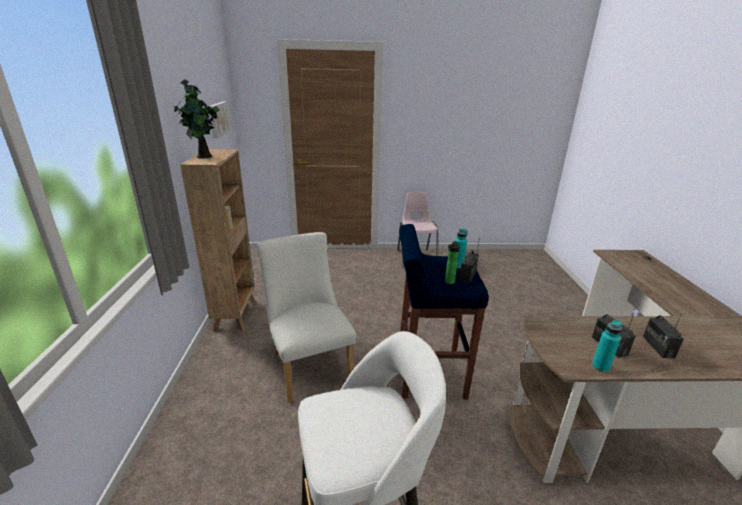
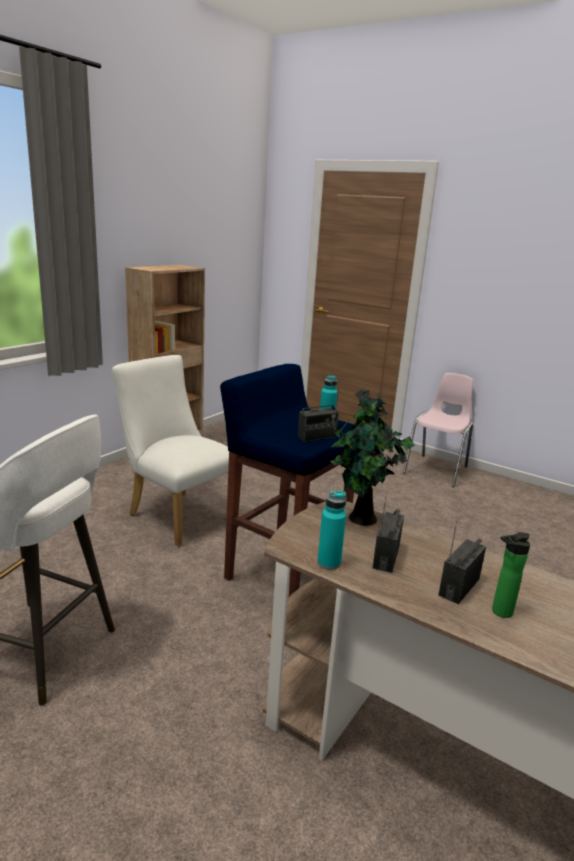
camera: 35 degrees right, 5 degrees down
(204, 157) = (158, 267): potted plant -> potted plant (361, 519)
(218, 119) = (223, 242): picture -> none
(309, 365) = (177, 514): white chair -> white chair turned 60 degrees counterclockwise
(449, 282) = (282, 434): bottle -> bottle (499, 612)

